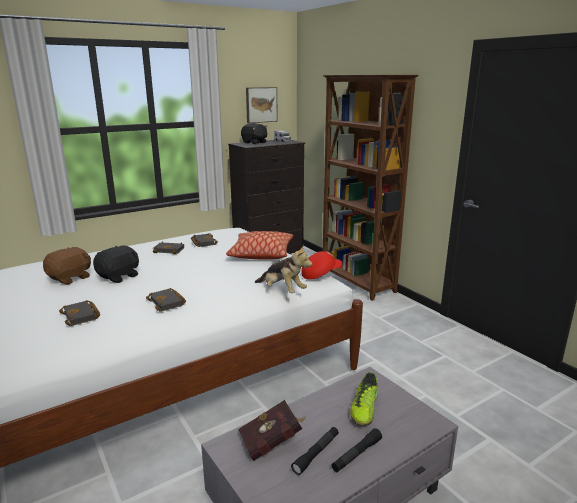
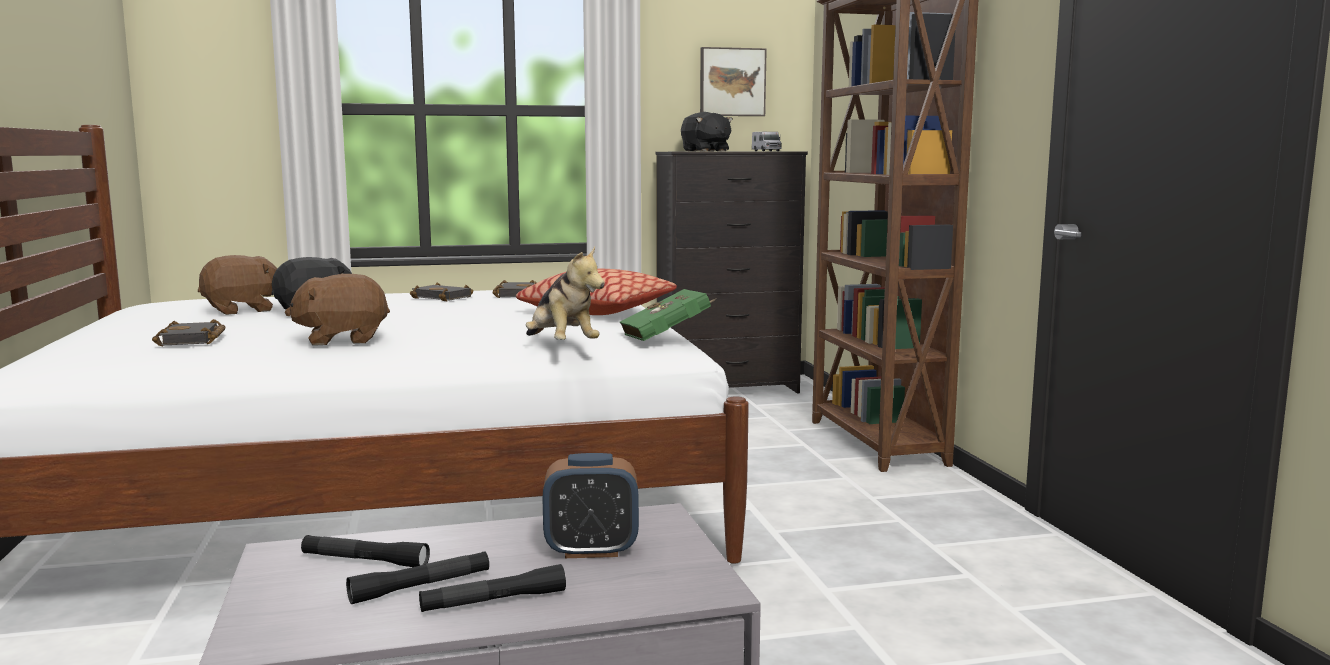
camera: 20 degrees right, 10 degrees down
(168, 302) = (342, 340): black book -> brown plush toy
(273, 442) = (365, 561): red book -> black flashlight
(320, 274) = (669, 337): red cap -> green book
(364, 408) = (591, 550): shoe -> alarm clock

